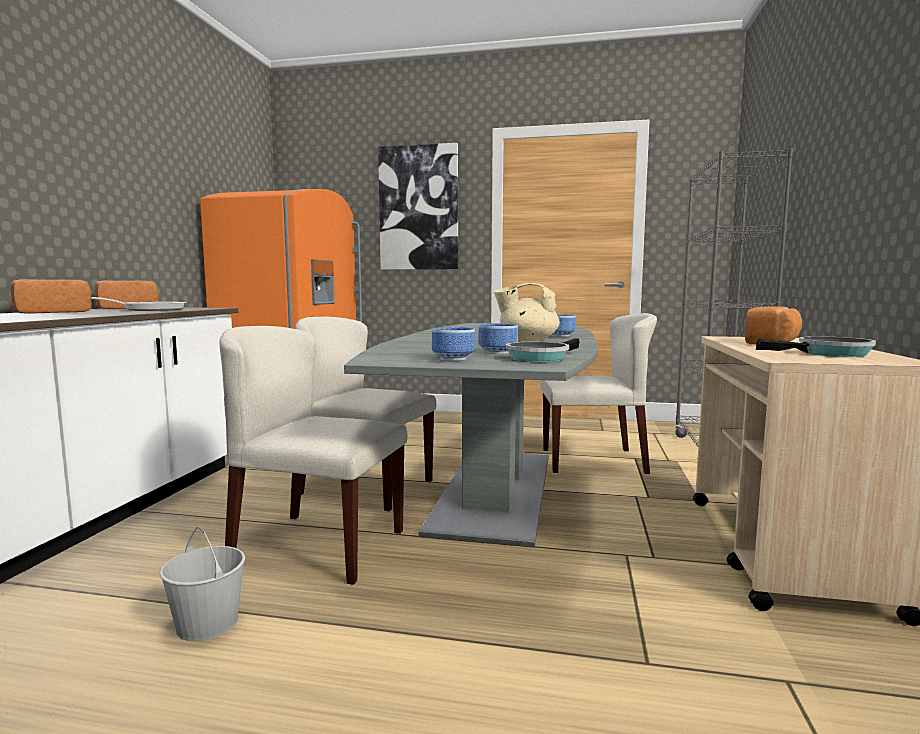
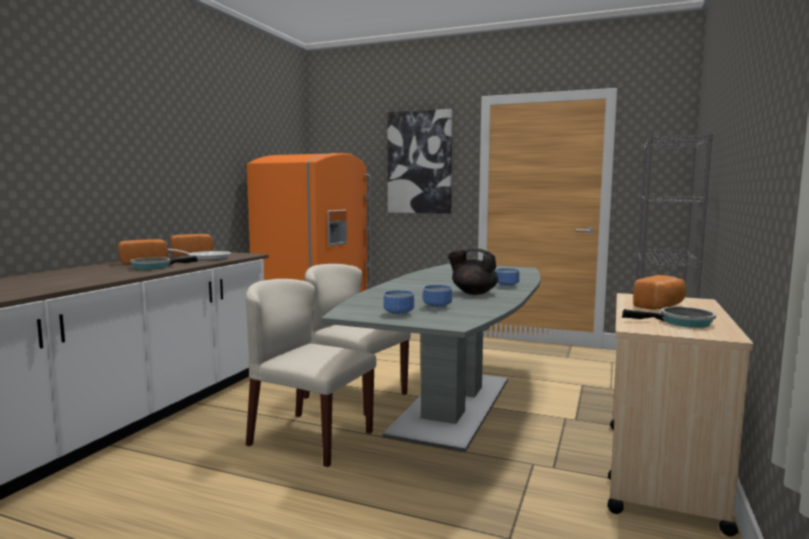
camera: 10 degrees right, 0 degrees up
(206, 623) = (229, 483): white bucket -> none
(527, 341) = (473, 293): beige teapot -> black teapot
(540, 358) = (461, 315): frying pan -> frying pan (154, 267)
(593, 460) = (545, 385): beige chair -> none

